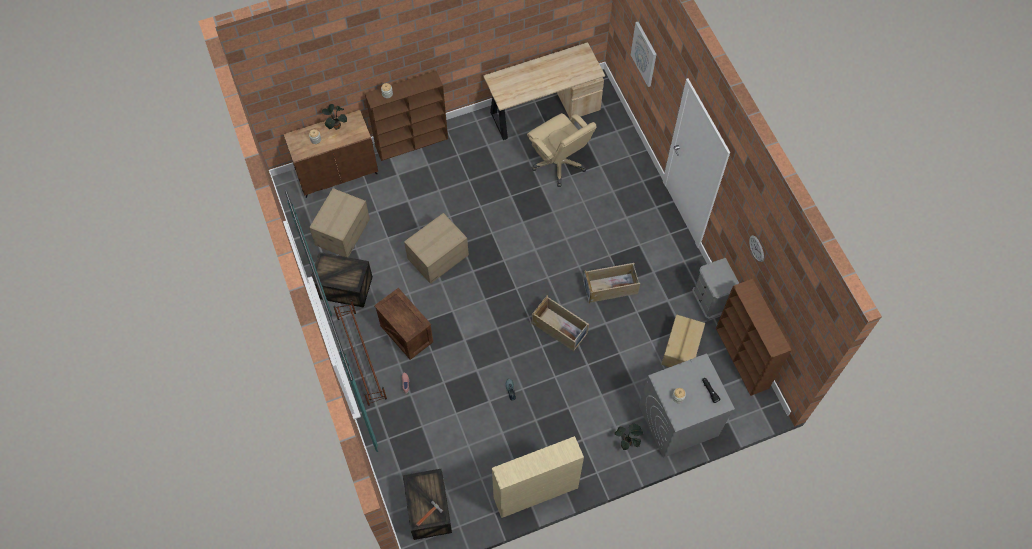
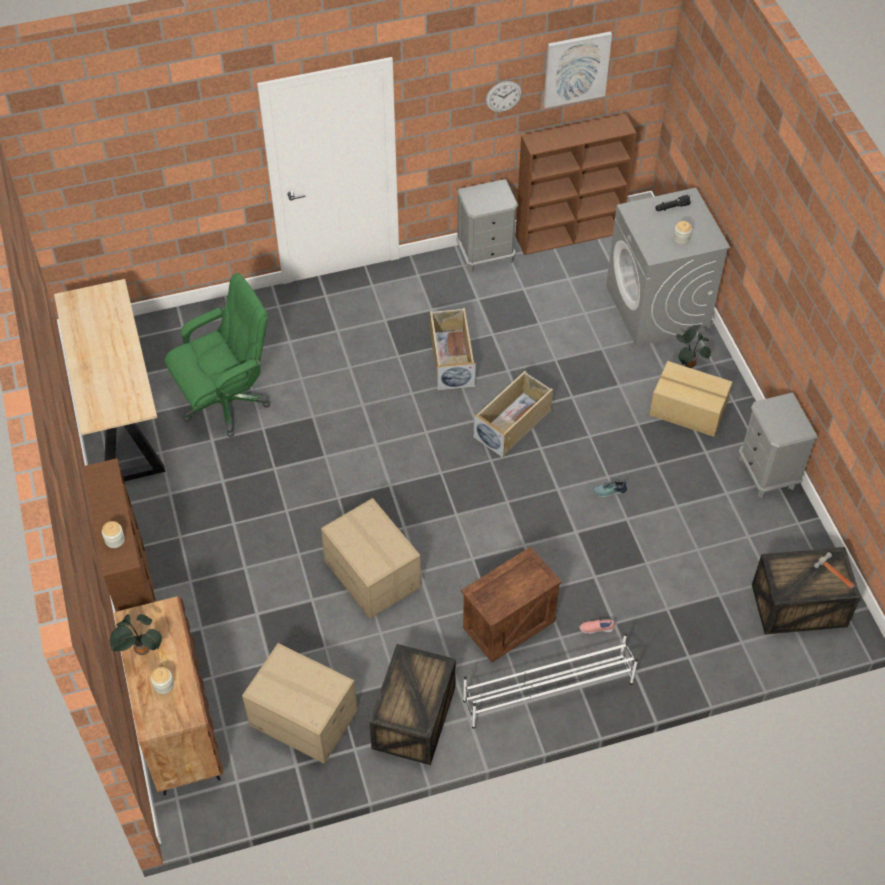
camera: 85 degrees left, 10 degrees down
(361, 357) = (547, 691): brown shoe rack -> white shoe rack
(535, 493) = (767, 473): beige bookcase -> grey nightstand
(559, 163) = (226, 402): beige office chair -> green office chair
(644, 54) = (147, 179): picture -> picture (576, 68)
(680, 348) = (552, 294): cardboard box -> cardboard box (688, 411)

